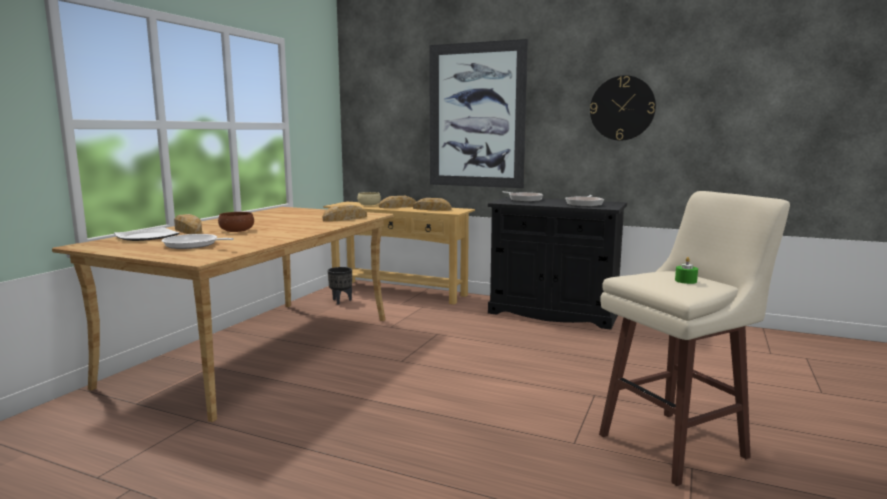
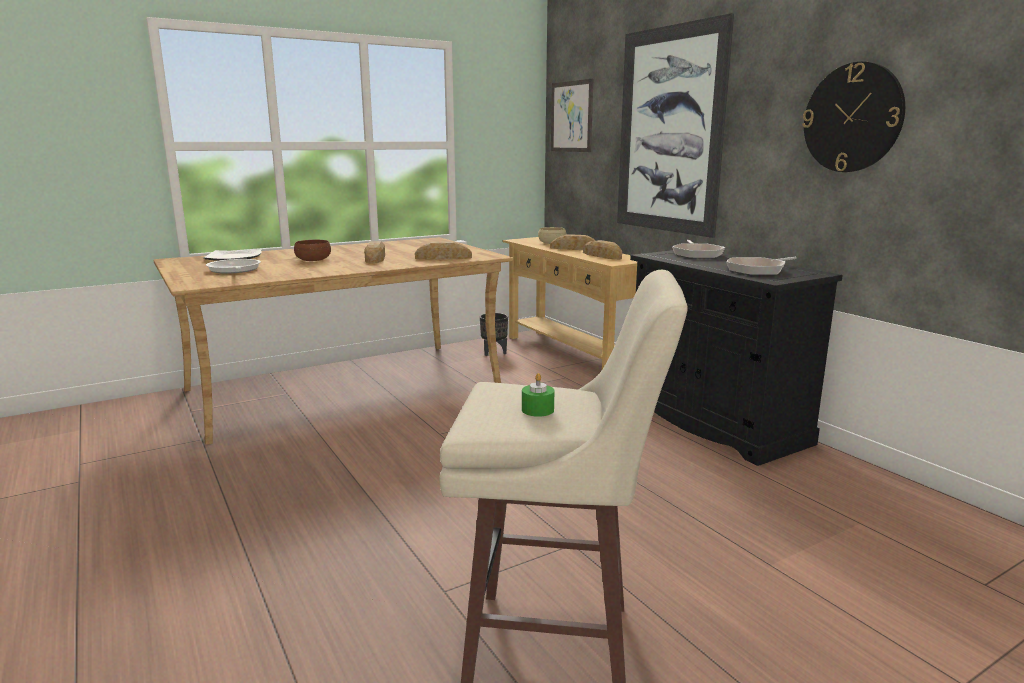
camera: 35 degrees right, 5 degrees up
(188, 230) = (281, 254): bread -> bread (375, 258)
(372, 104) = (571, 116): none -> picture

